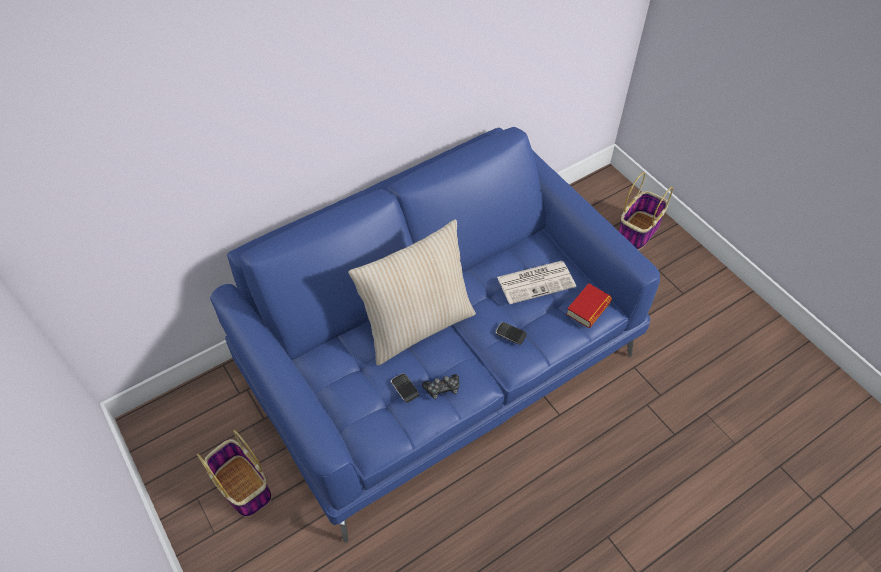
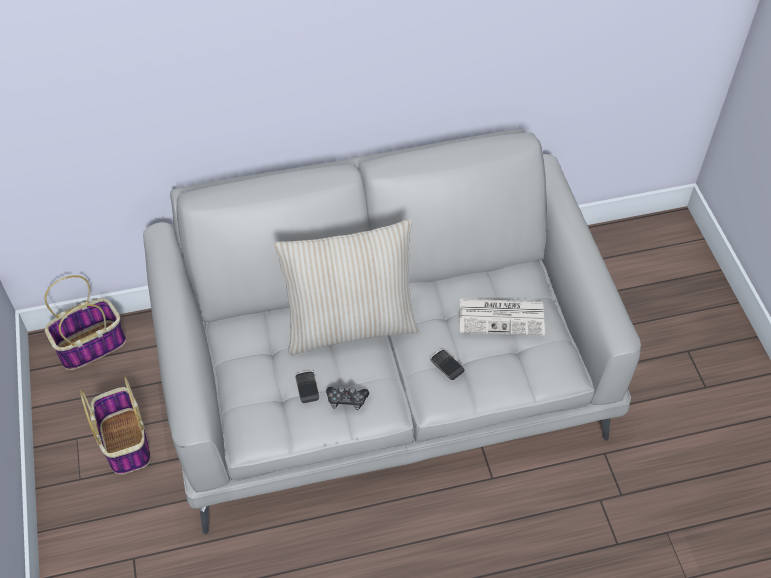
camera: 20 degrees right, 0 degrees up
(440, 358) = (385, 374): blue sofa -> grey sofa
(588, 308) = (548, 364): book -> none
(638, 230) = (684, 296): basket -> basket (92, 345)

